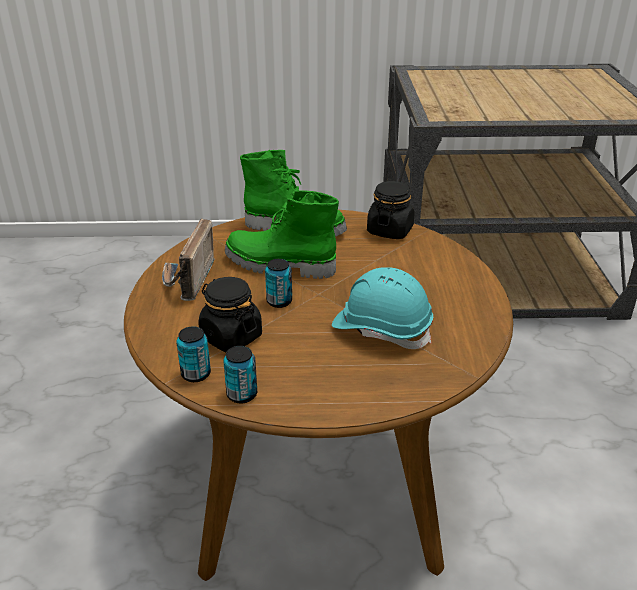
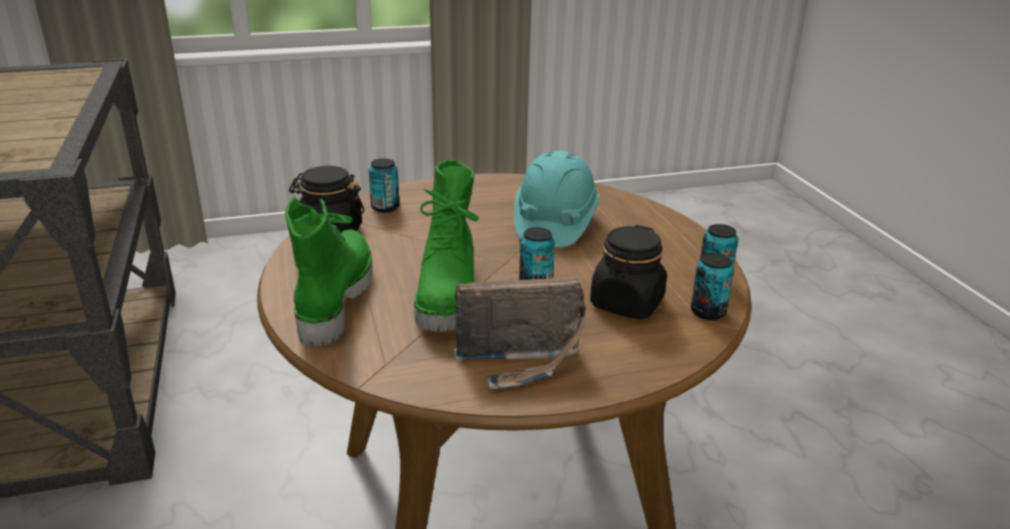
camera: 105 degrees left, 5 degrees down
(432, 253) = (385, 207): none -> can

